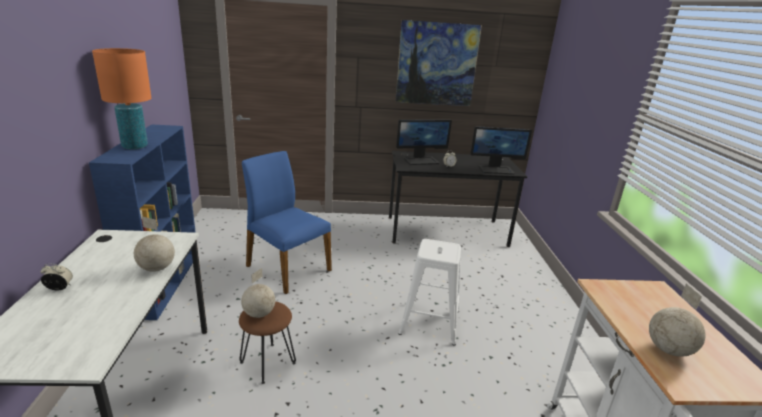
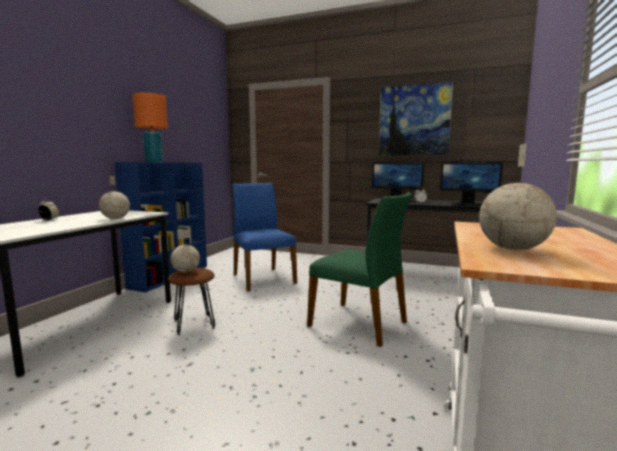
camera: 25 degrees right, 15 degrees down
(430, 322) = (359, 323): white stool -> green chair

